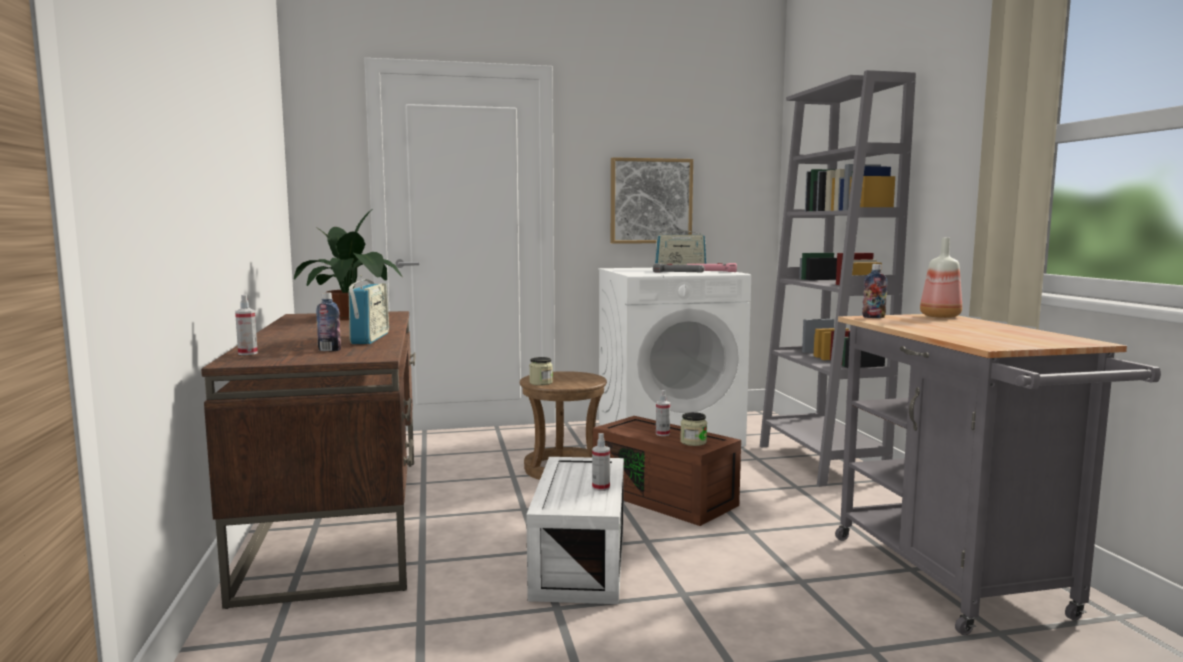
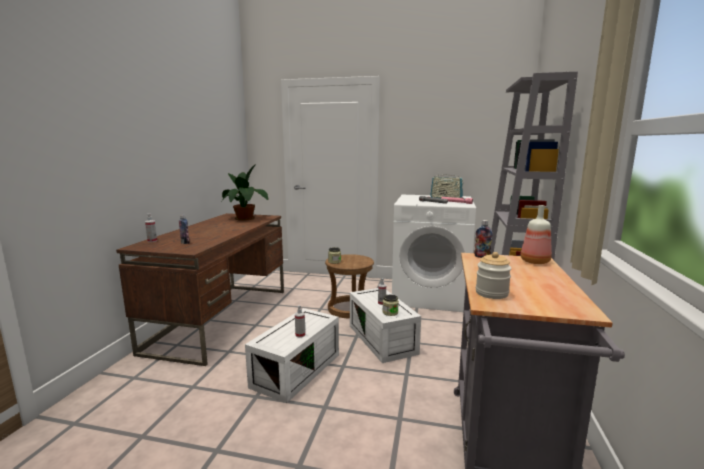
camera: 25 degrees right, 5 degrees up
(370, 338) = (219, 236): radio -> none
(651, 201) = (437, 155): picture -> none
(666, 498) = (383, 339): brown storage box -> white storage box
(972, 339) = (491, 293): none -> jar

